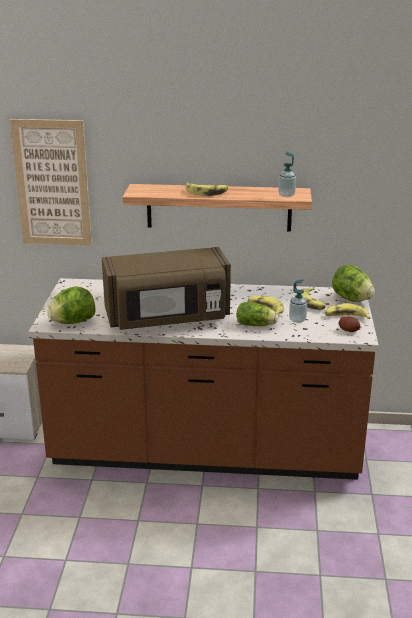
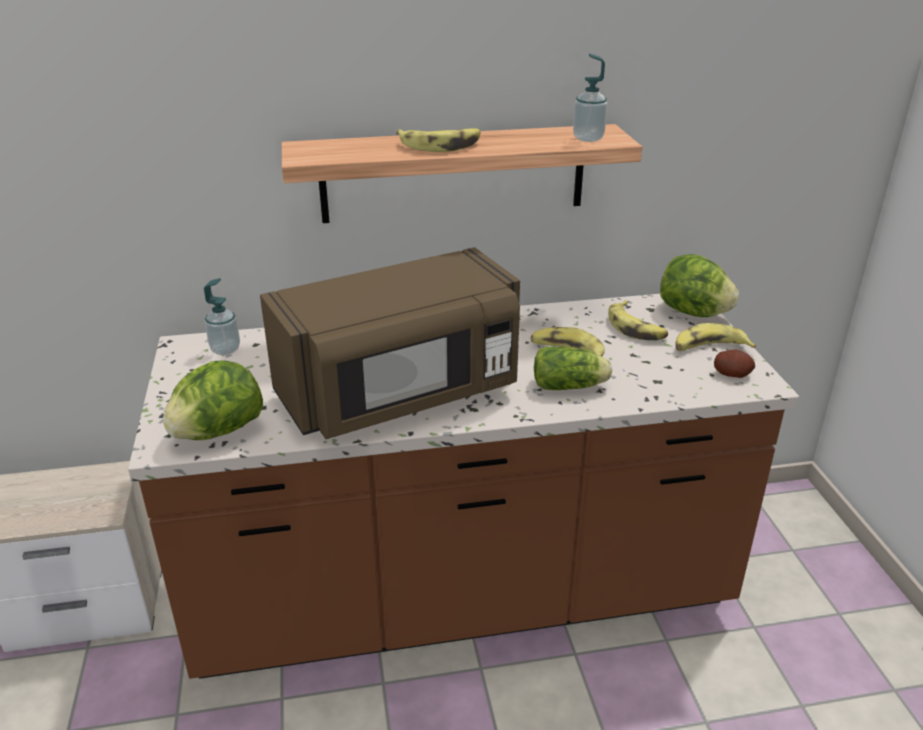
camera: 15 degrees left, 5 degrees up
(52, 183) = (122, 154): picture -> none
(297, 320) = (633, 365): soap dispenser -> soap dispenser (225, 349)

